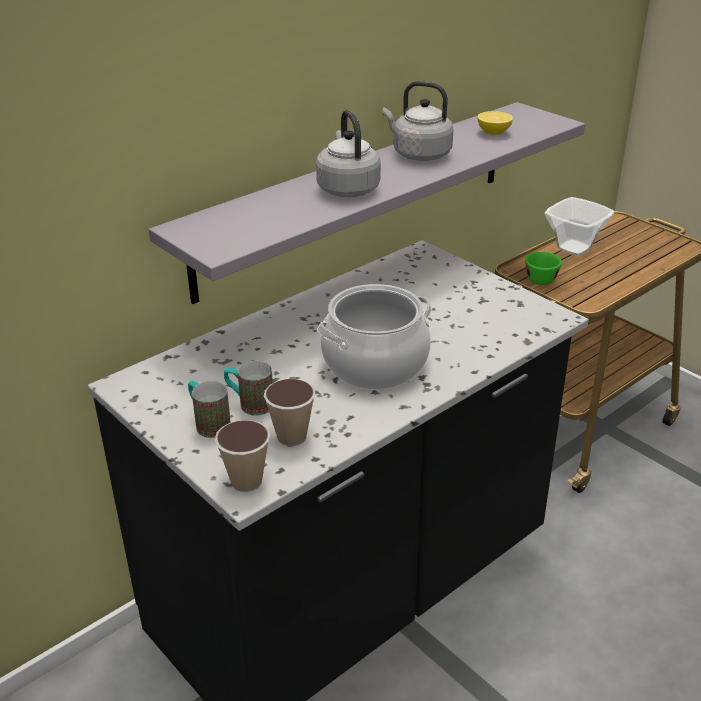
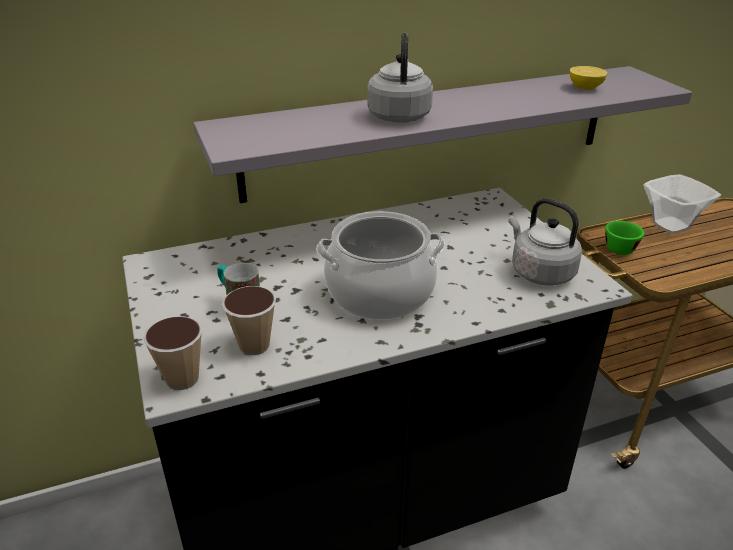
camera: 20 degrees right, 0 degrees up
(208, 423) = (191, 314): mug -> none
(418, 154) = (493, 96): grey kettle -> grey kettle (539, 272)

